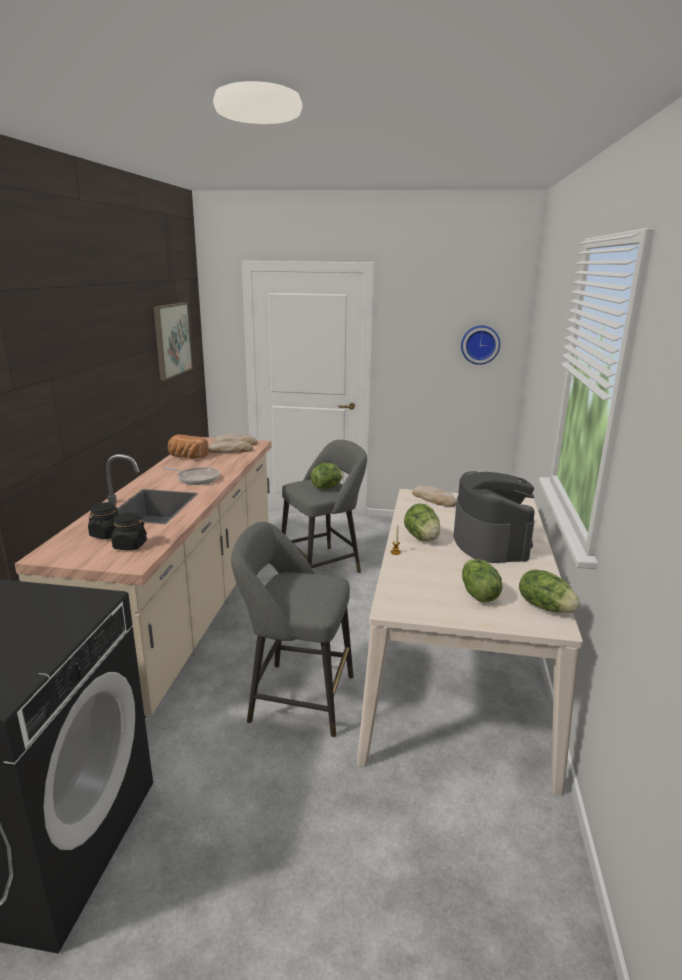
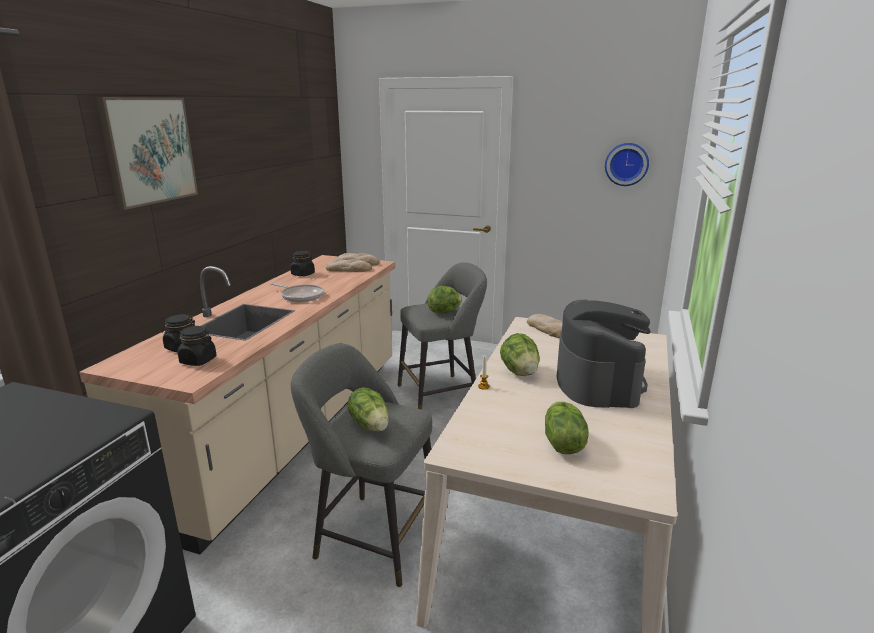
camera: 10 degrees right, 0 degrees up
(172, 340) = (302, 157): picture -> picture (149, 150)
(186, 457) = (303, 274): bread -> black jar
(545, 607) = (641, 466): lettuce -> lettuce (370, 424)

